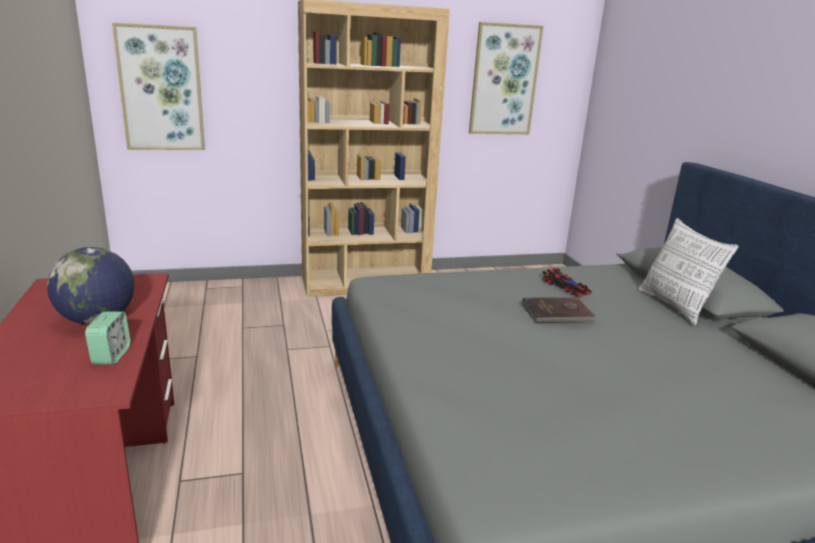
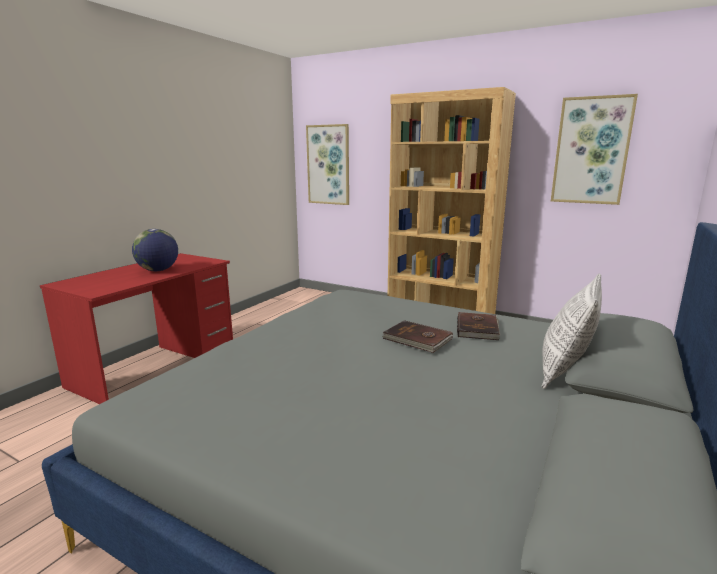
camera: 45 degrees right, 5 degrees down
(111, 356) = (129, 282): alarm clock -> none
(566, 287) = (478, 328): toy car -> brown book

